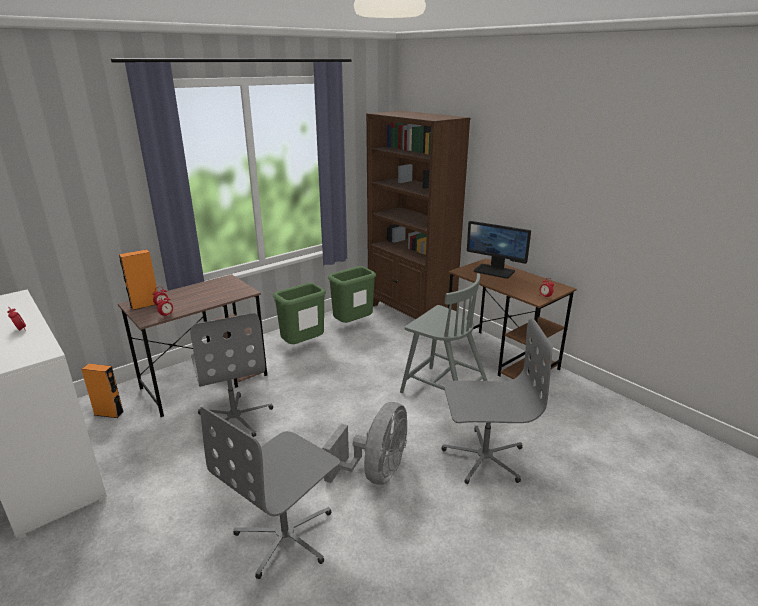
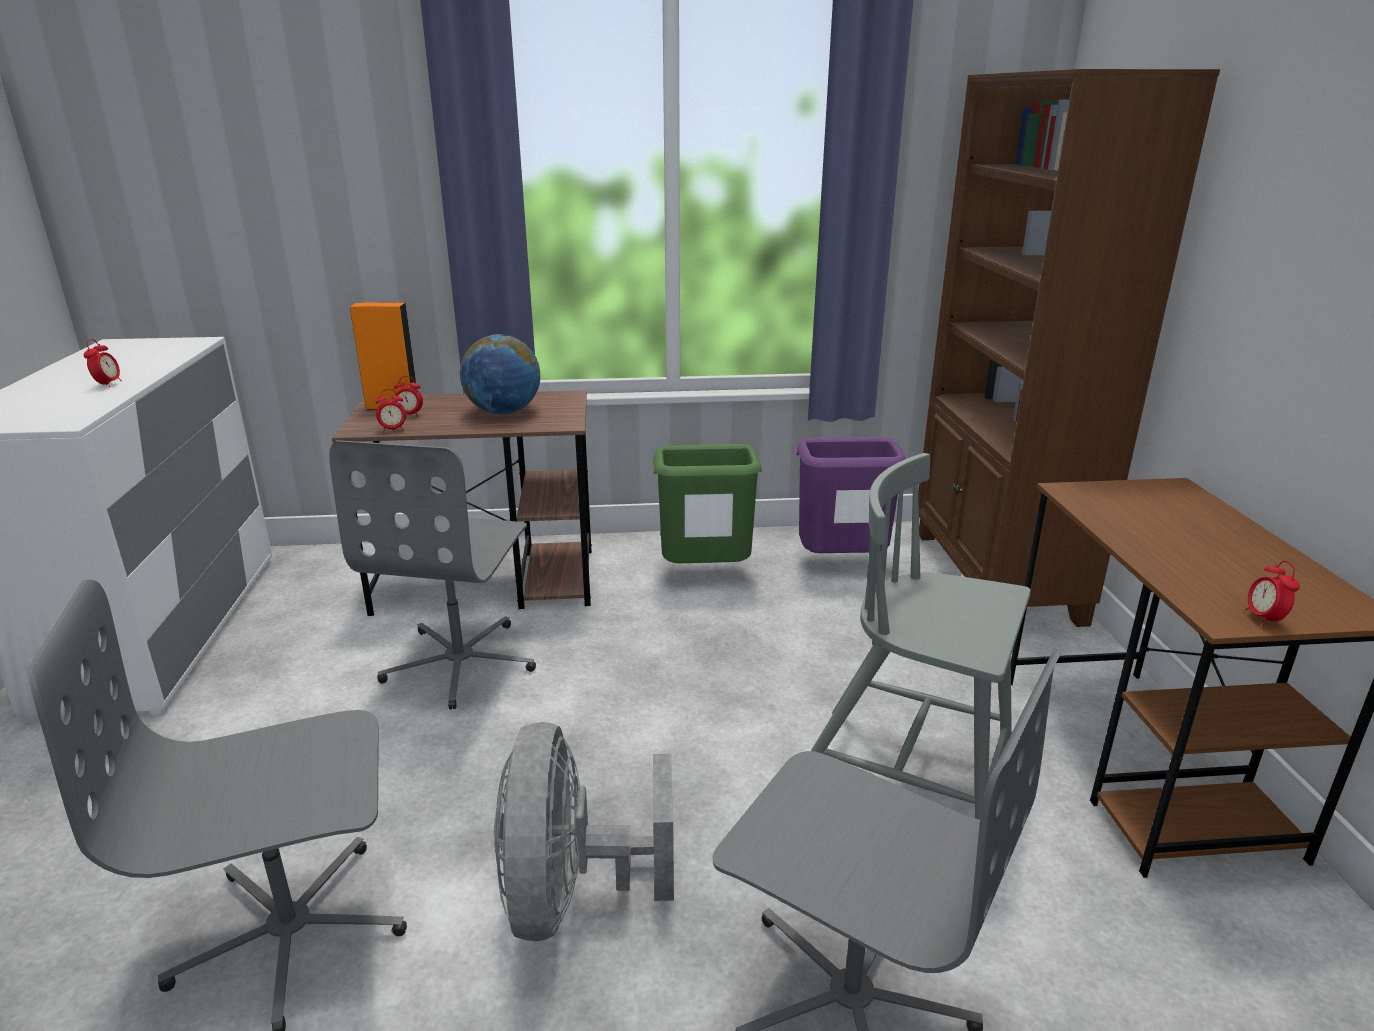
camera: 35 degrees right, 0 degrees up
(109, 413) = (316, 582): orange speaker -> none
(209, 293) = (503, 412): none -> globe
(353, 325) = (842, 564): green trash can -> purple trash can
(375, 472) = (573, 895): grey fan -> grey fan turned 120 degrees clockwise
(443, 391) = (906, 780): grey chair -> grey chair turned 135 degrees clockwise
(494, 271) = (1173, 513): monitor -> none

